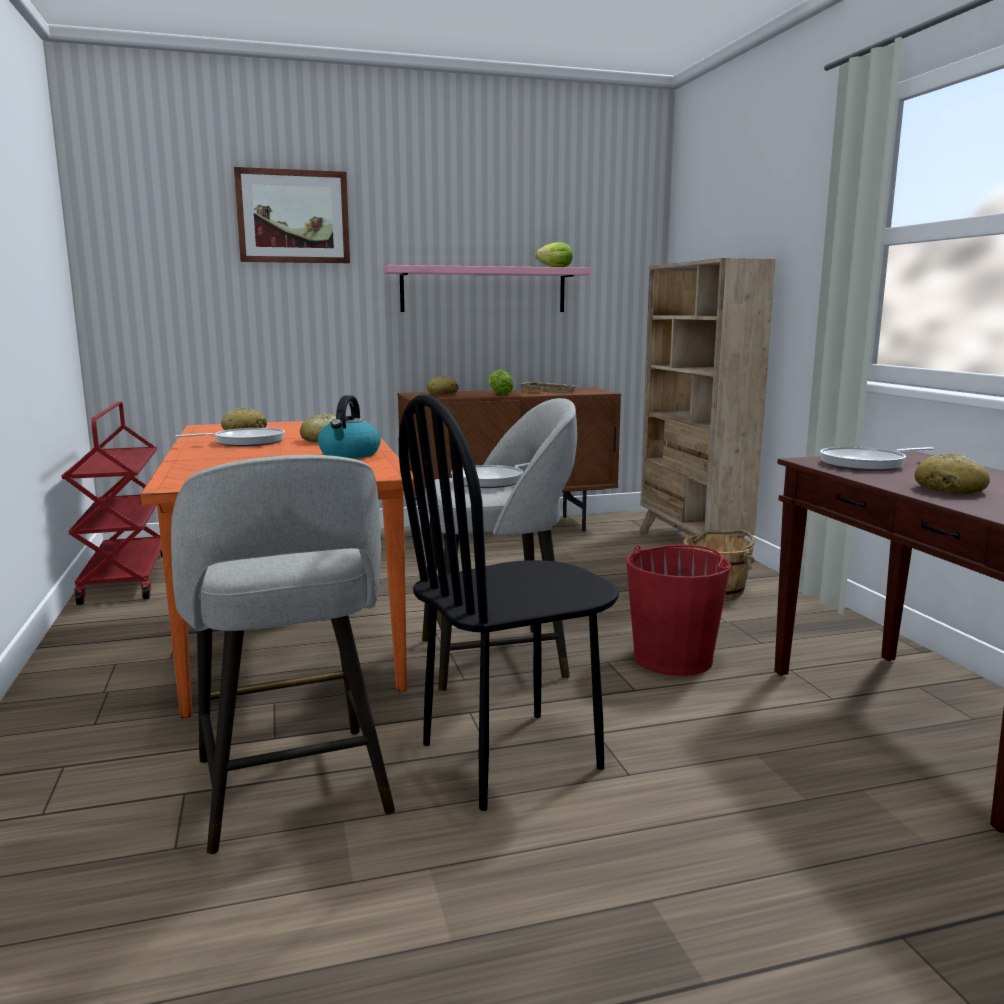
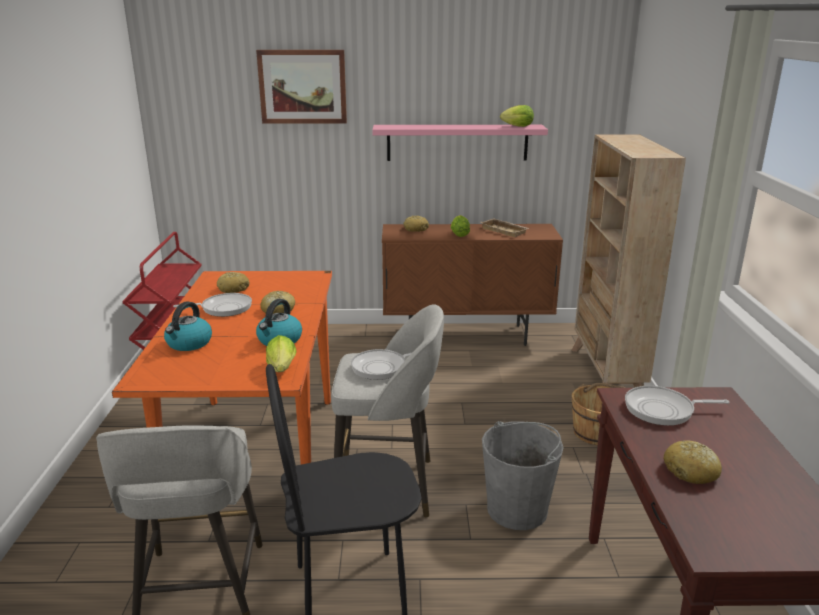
camera: 15 degrees right, 10 degrees up
(222, 462) = (189, 343): none -> kettle
(377, 469) = (282, 370): none -> lettuce
(673, 658) = (517, 509): red bucket -> grey bucket

